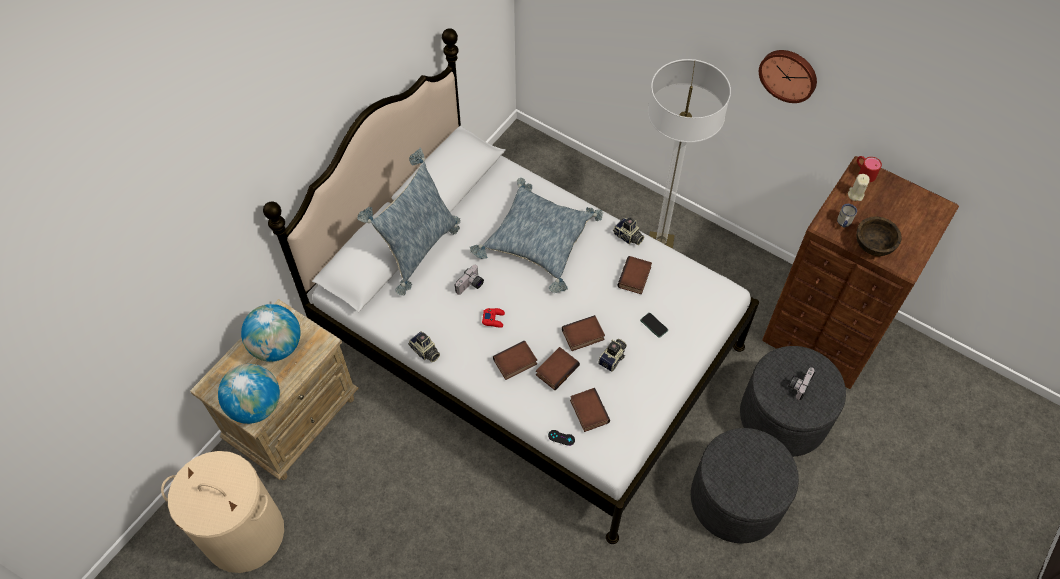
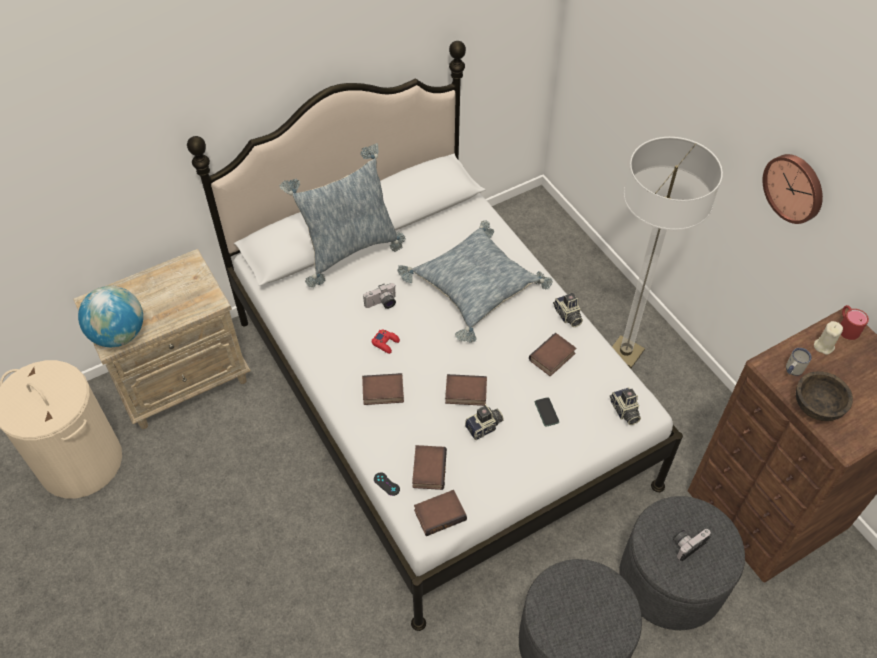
camera: 25 degrees right, 5 degrees down
(277, 346) = (170, 289): globe -> none
(425, 352) = (302, 348): camera -> camera (624, 411)
(556, 369) = (419, 415): book -> book (440, 514)

